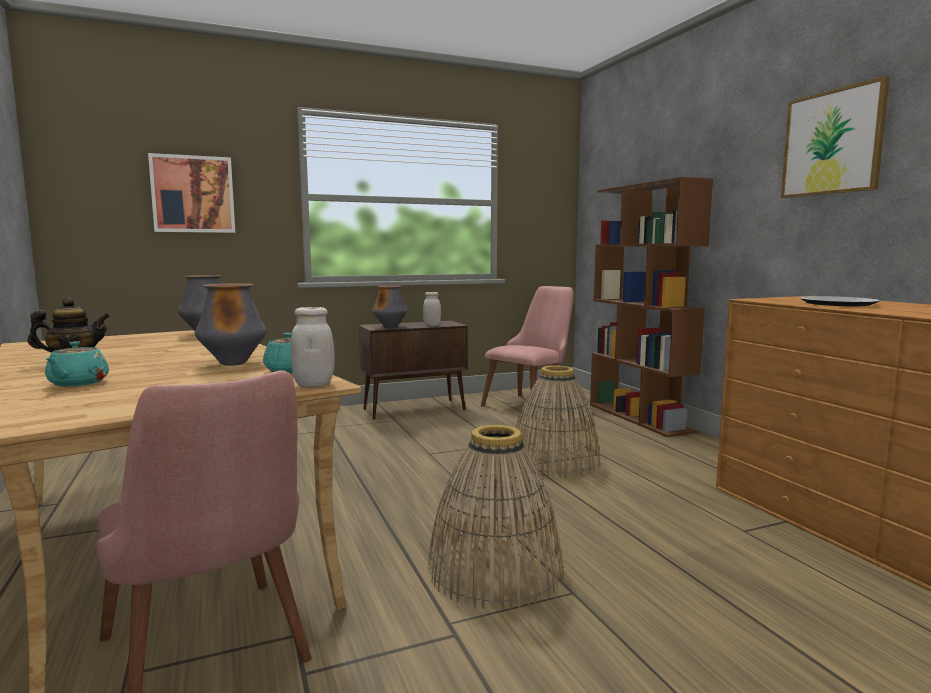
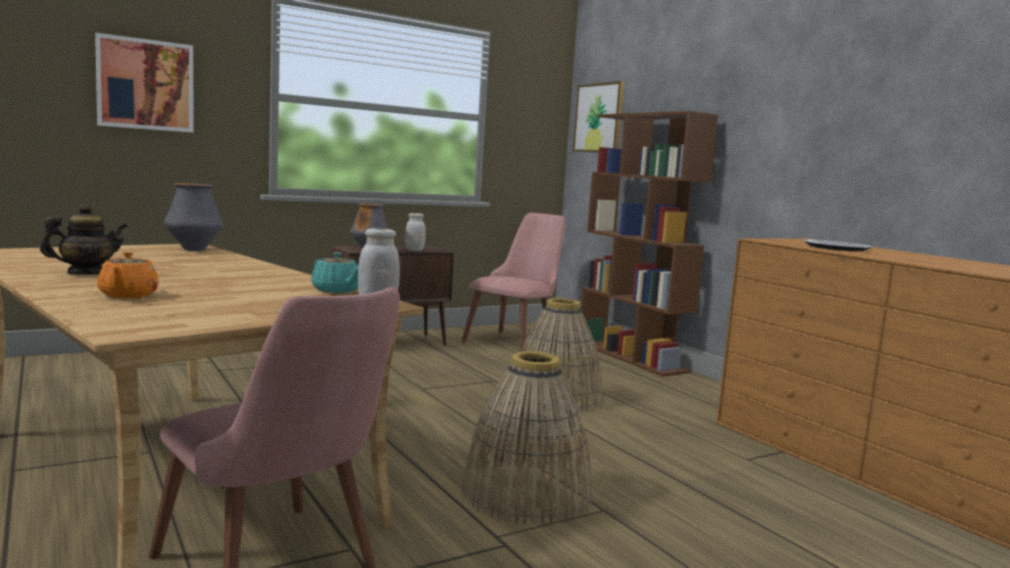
camera: 10 degrees left, 0 degrees up
(77, 383) = (128, 295): turquoise teapot -> orange teapot
(233, 363) = (268, 282): vase -> none
(832, 142) = (834, 93): picture -> picture (599, 118)

